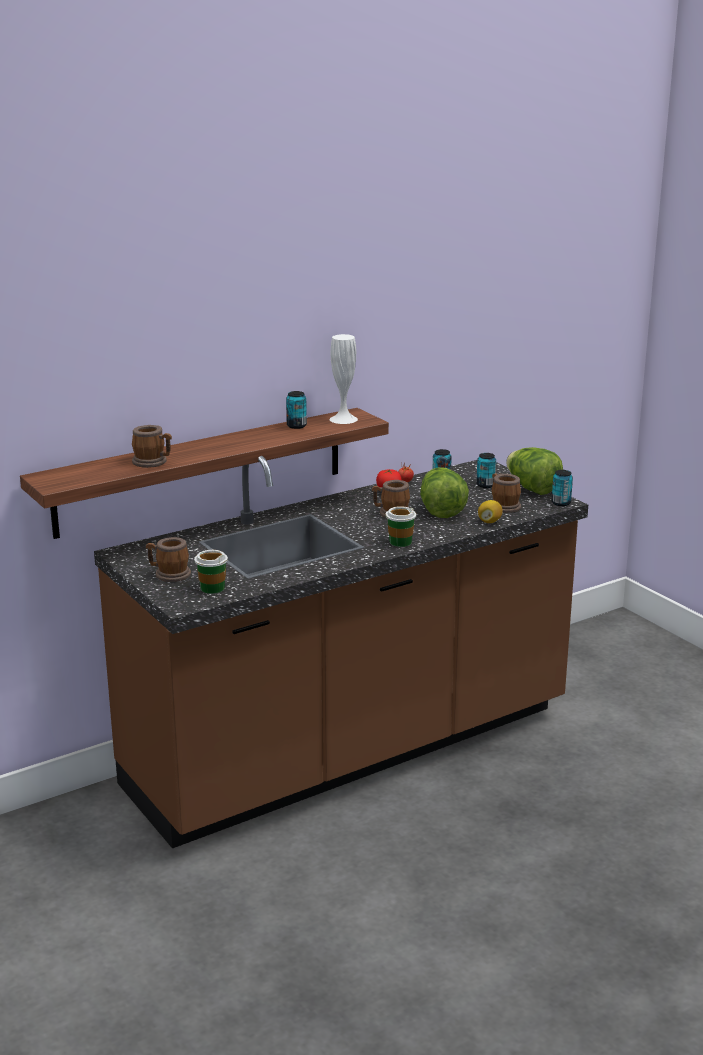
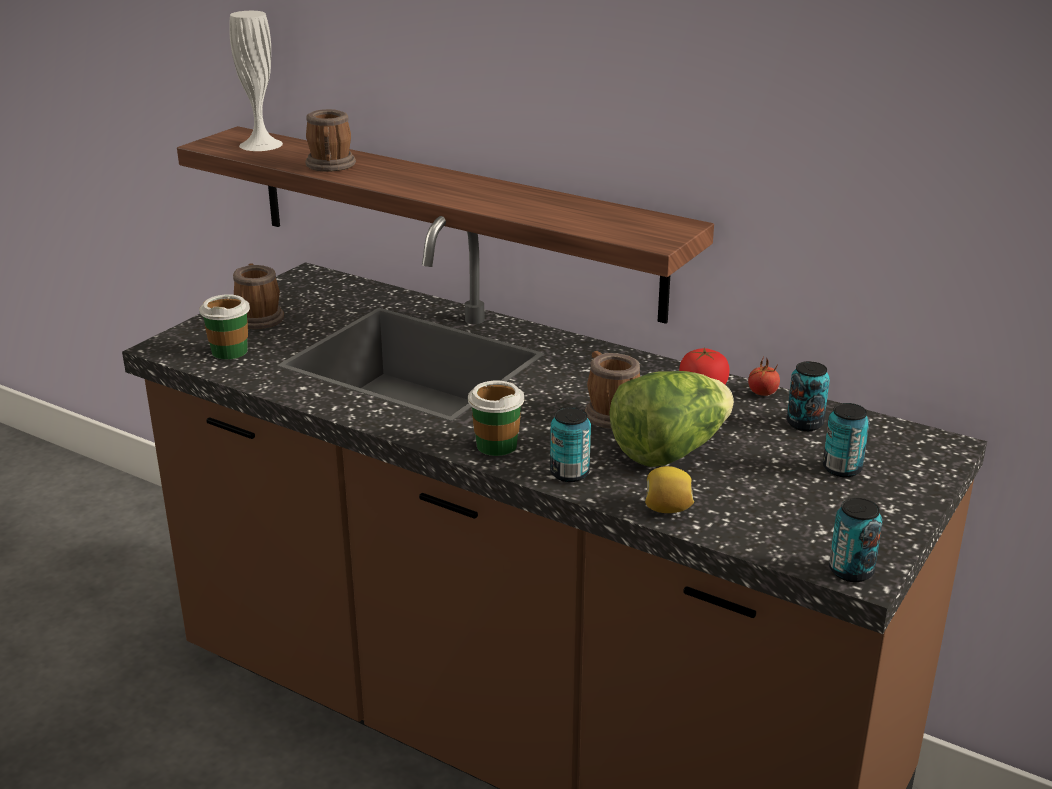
camera: 65 degrees right, 5 degrees up
(296, 426) = (567, 204): can -> can (569, 473)
(343, 419) = (638, 225): white vase -> white vase (261, 144)
(503, 506) = (760, 507): mug -> none
(531, 488) = (887, 521): lettuce -> none

